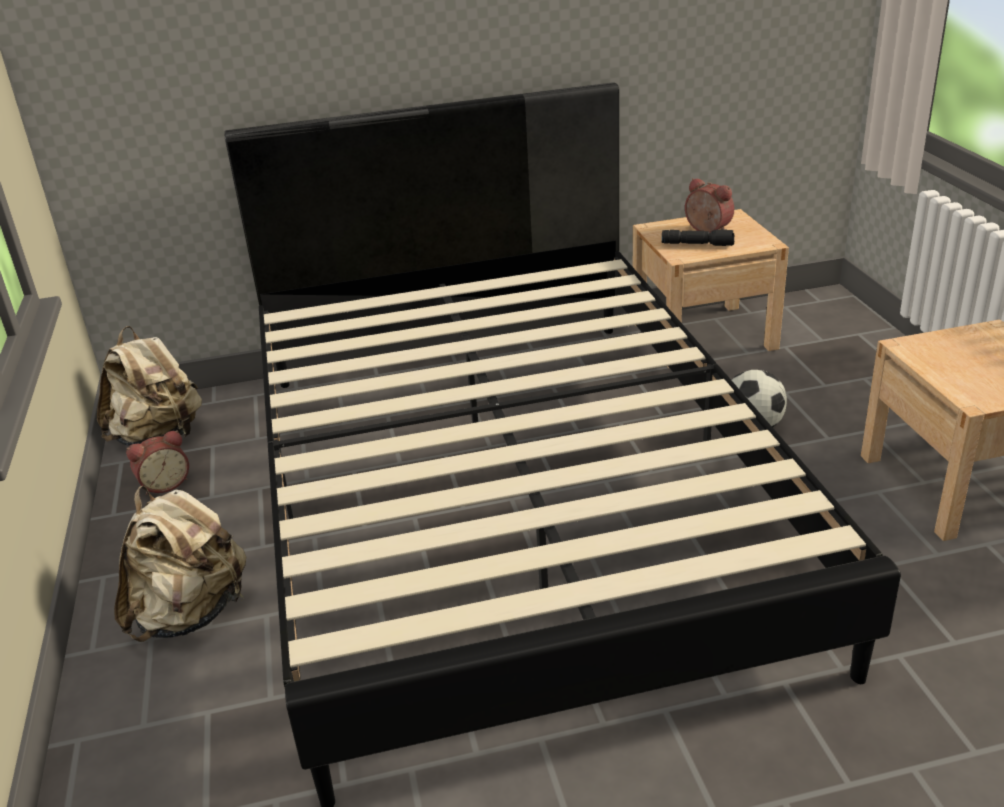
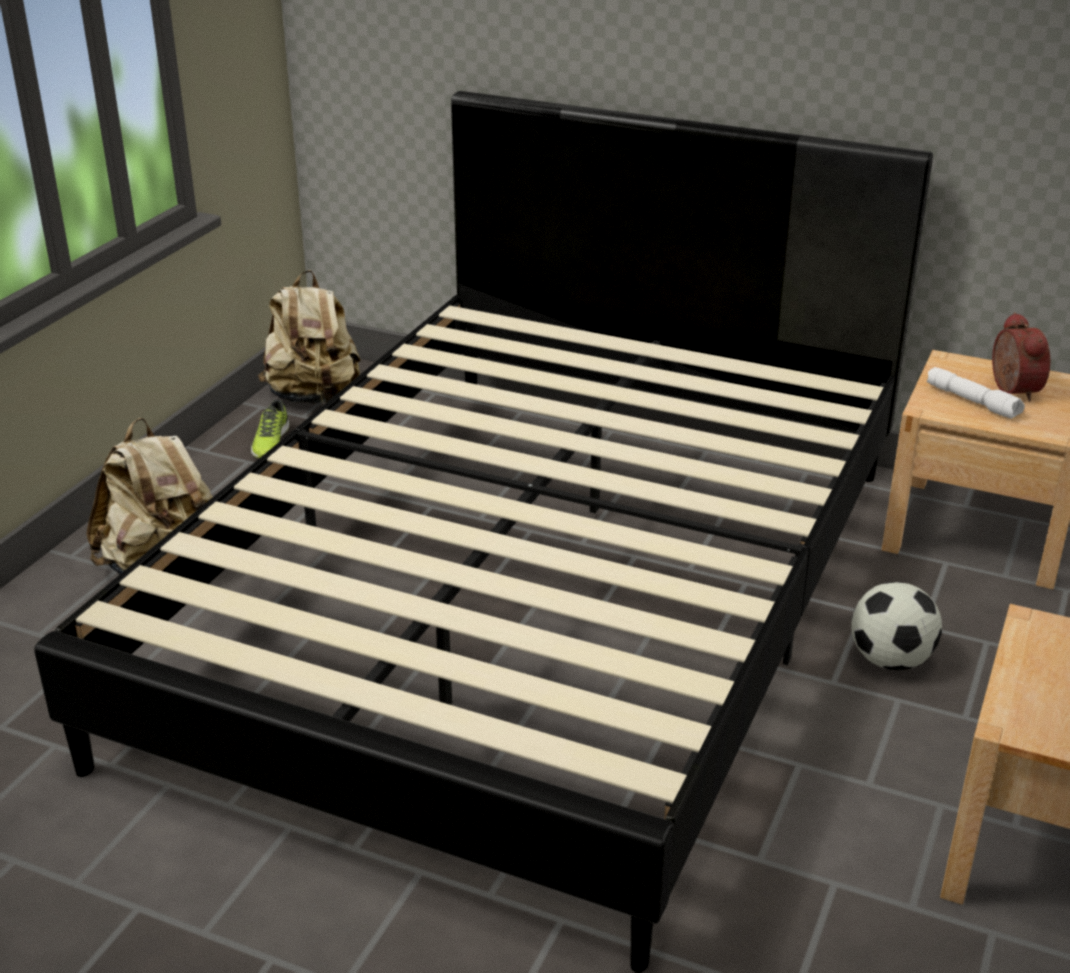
camera: 35 degrees right, 0 degrees up
(164, 484) = (270, 443): alarm clock -> shoe
(698, 244) = (973, 402): black flashlight -> white flashlight

